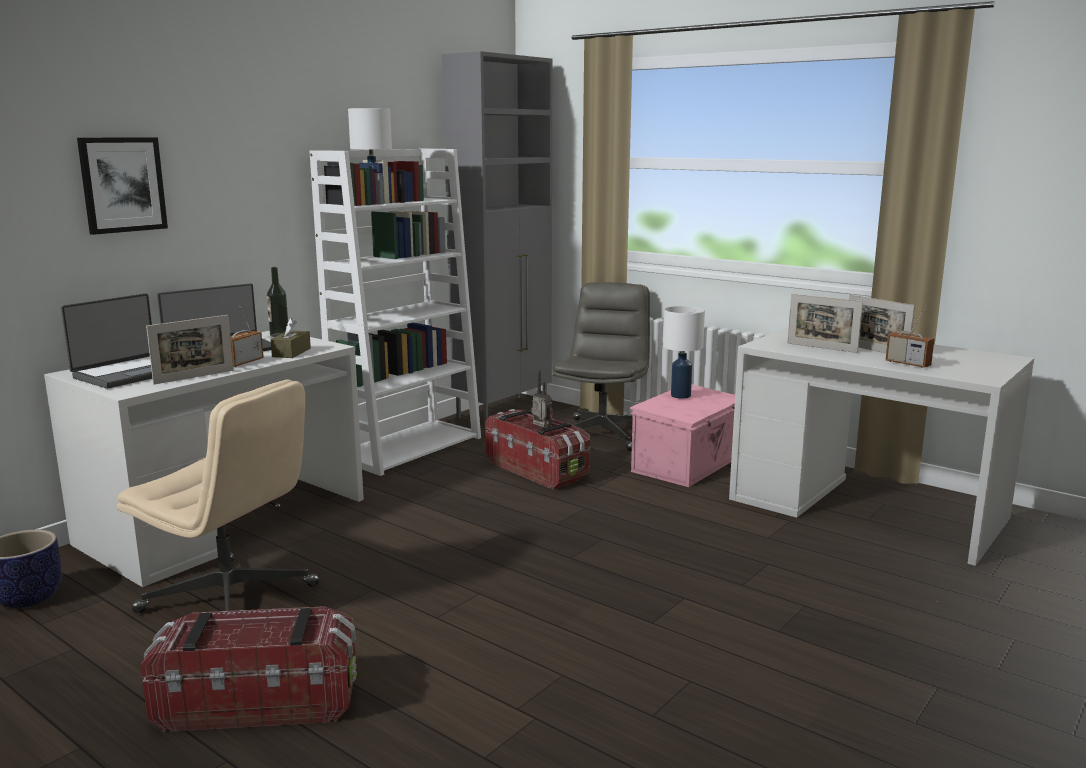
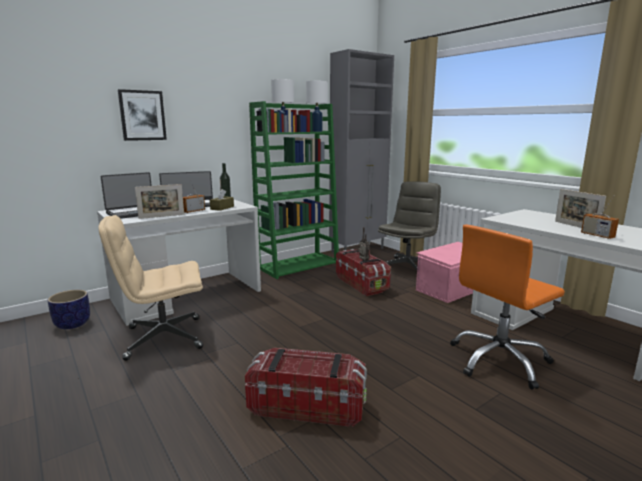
camera: 15 degrees right, 0 degrees up
(231, 599) = (163, 338): beige office chair -> beige office chair turned 120 degrees clockwise
(258, 702) = (138, 403): storage box -> storage box (307, 405)
(408, 447) = (298, 265): white bookcase -> green bookcase
(681, 396) = (450, 248): white table lamp -> white table lamp (316, 131)
(791, 563) = (499, 360): none -> orange office chair
(821, 348) = (537, 222): picture frame -> none

